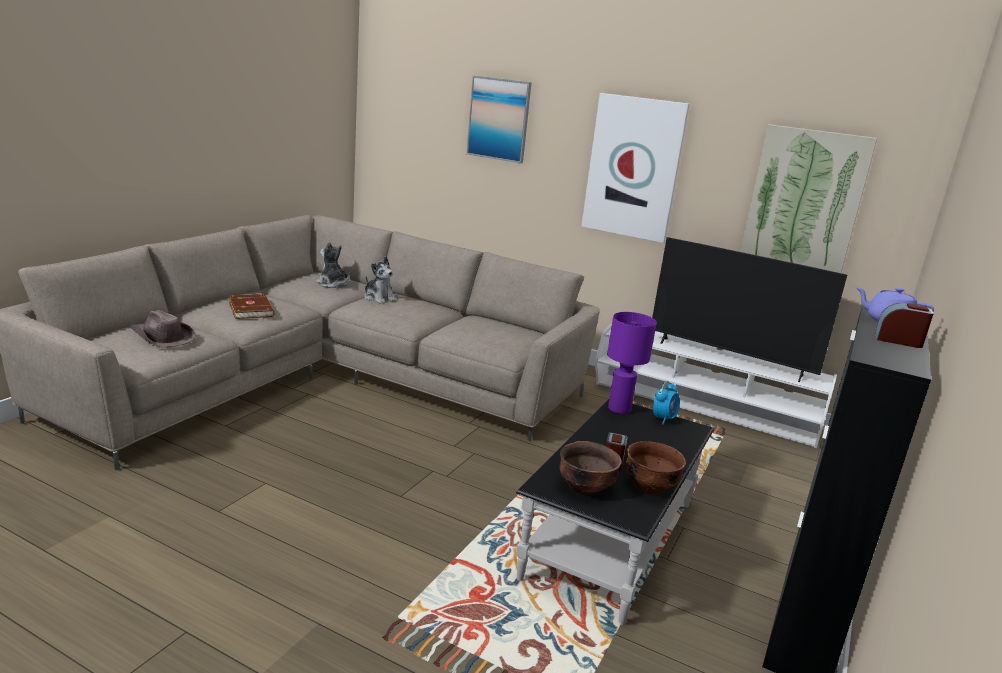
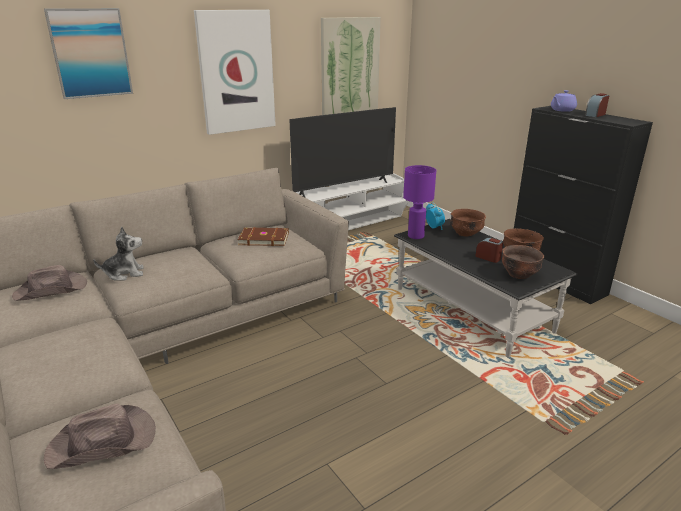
camera: 60 degrees left, 5 degrees up
(252, 309) = (73, 356): brown book -> brown book (263, 238)
(333, 284) = (52, 290): plush toy -> brown hat
(674, 441) = (465, 233): none -> brown bowl

